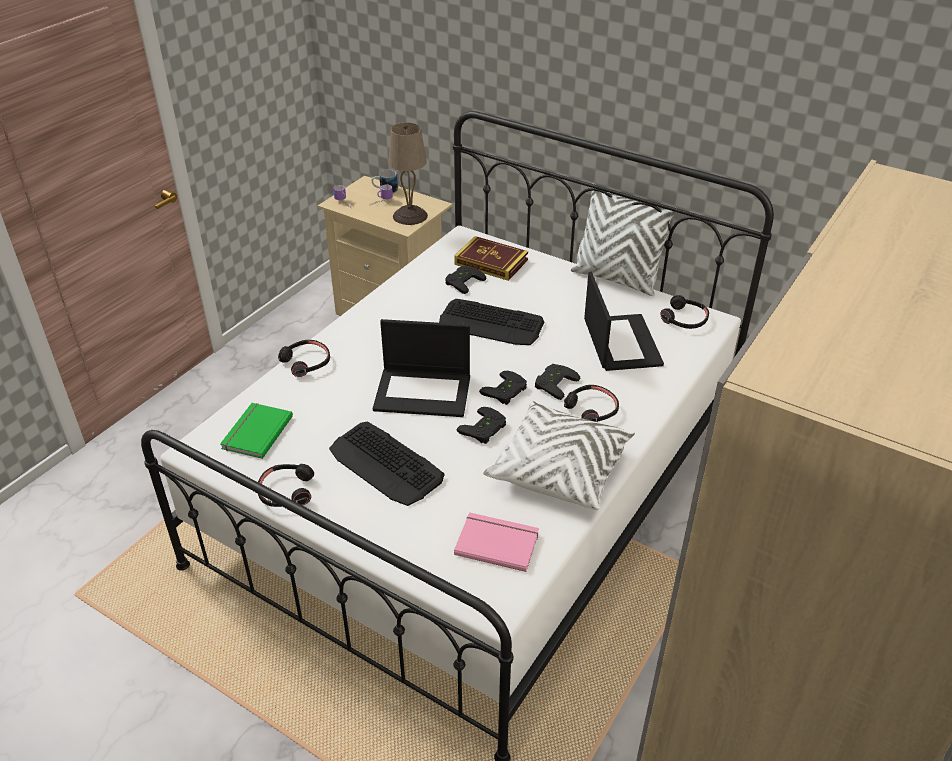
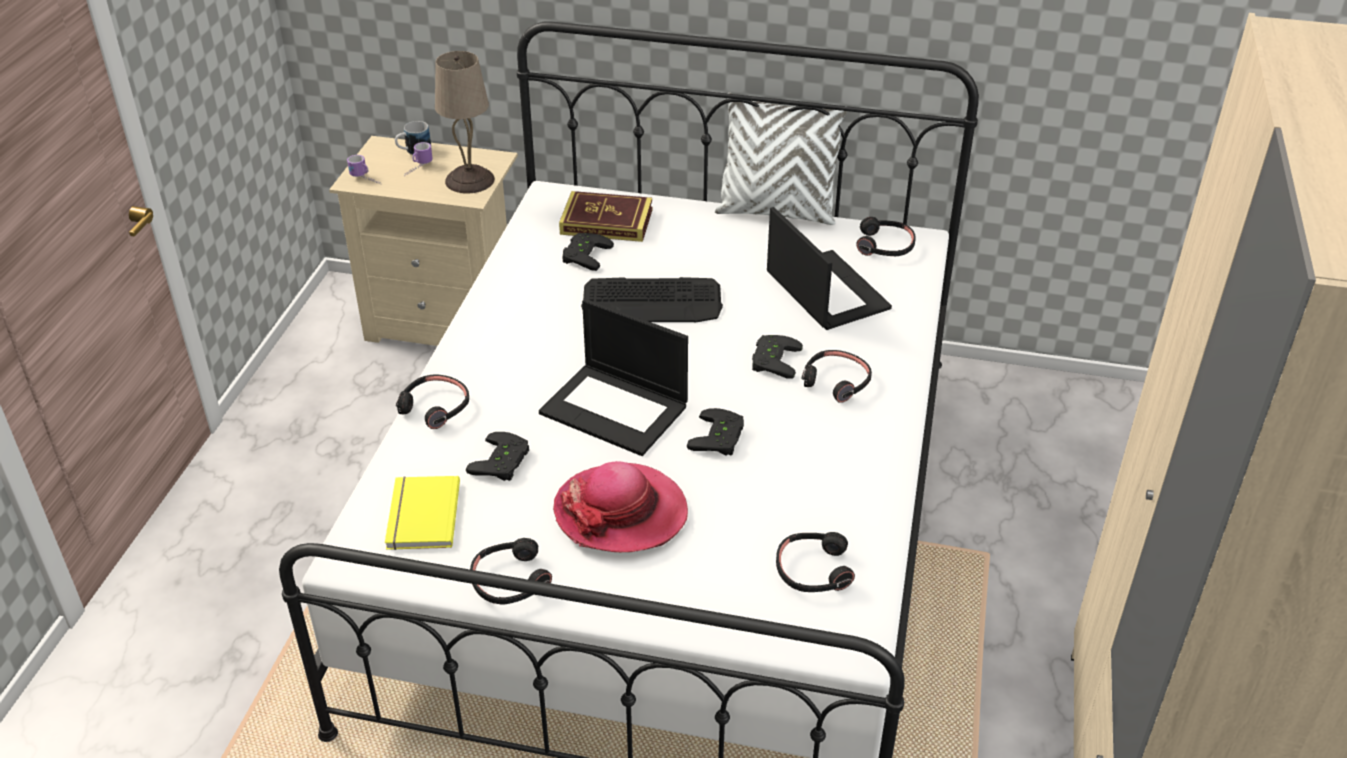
camera: 20 degrees left, 0 degrees up
(255, 432) = (420, 516): green book -> yellow book
(386, 464) = (620, 512): keyboard -> hat
(424, 392) = (616, 409): laptop -> laptop turned 45 degrees clockwise
(497, 542) = (813, 570): pink book -> black headphones
(506, 392) = (720, 384): black game controller -> black game controller (503, 462)
(559, 469) = (837, 463): white pillow -> none

